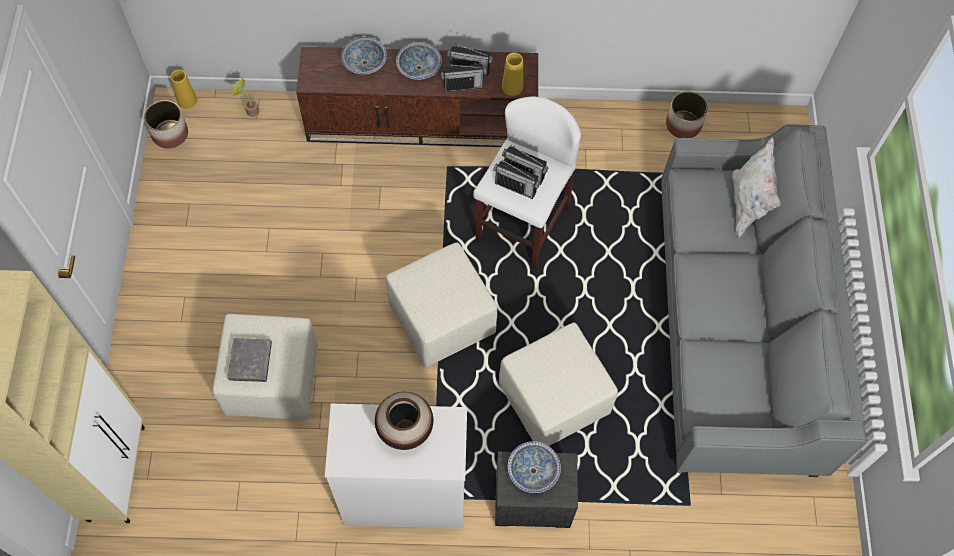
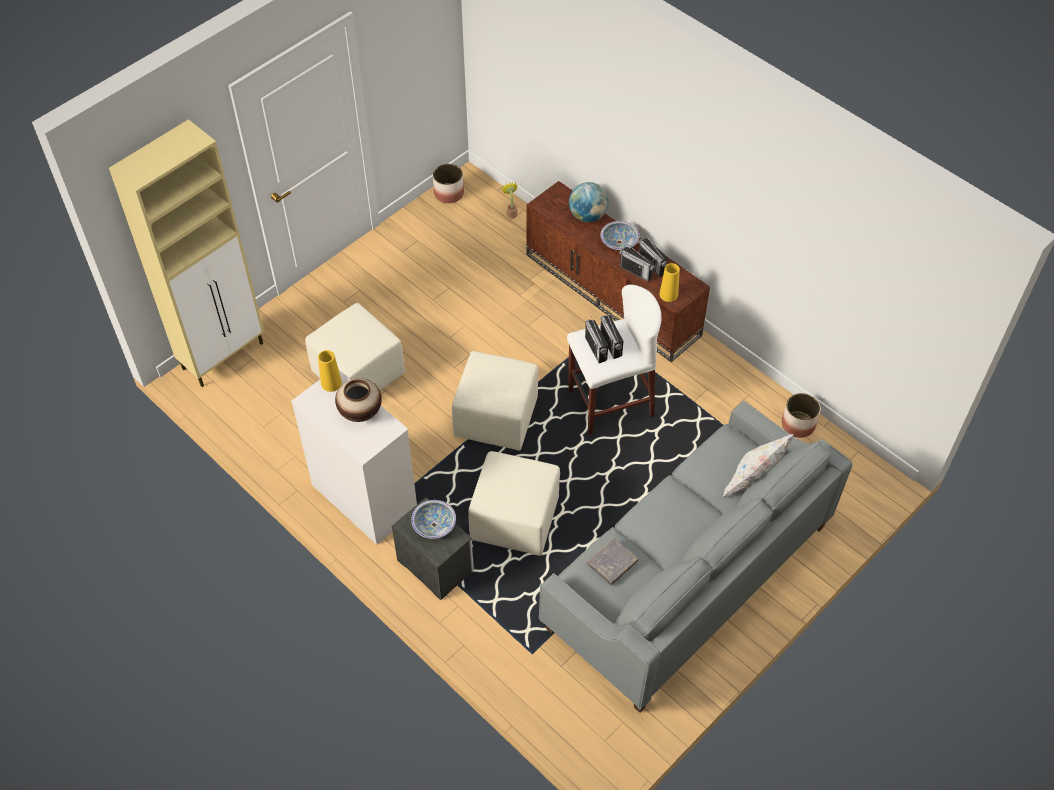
camera: 45 degrees right, 10 degrees down
(187, 100) = (479, 181): yellow vase -> yellow vase (331, 383)
(250, 361) = (341, 336): grey book -> grey book (612, 563)
(365, 62) = (588, 216): bowl -> globe

